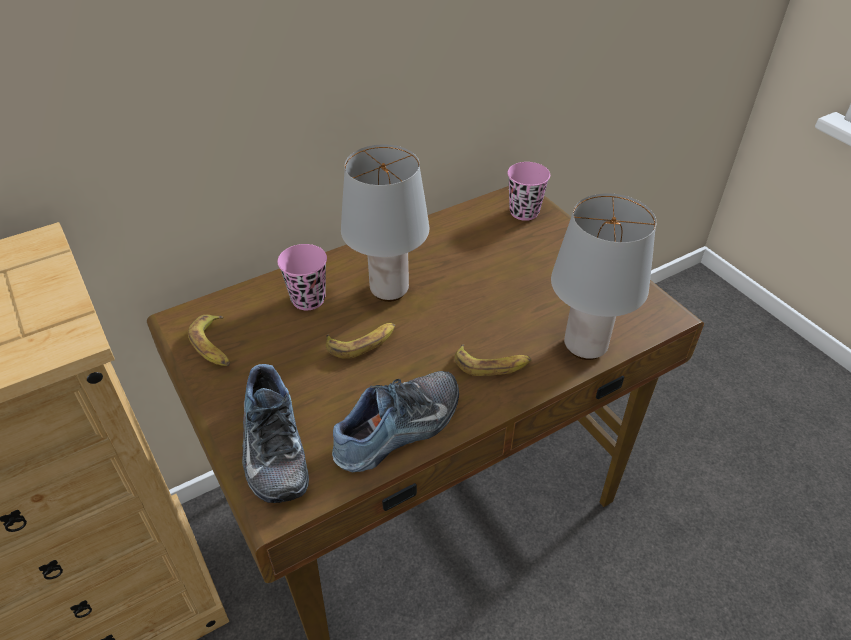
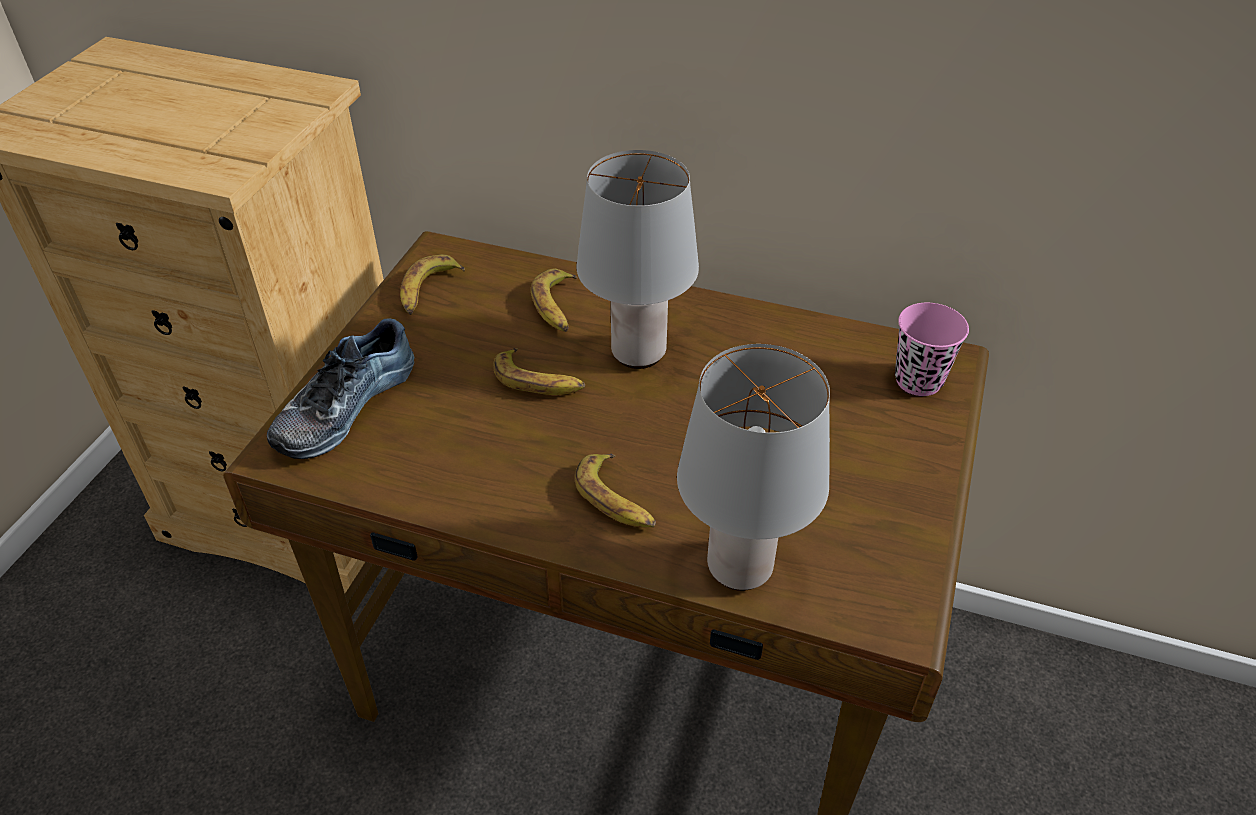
camera: 50 degrees right, 0 degrees up
(308, 299) = (557, 307): pink cup -> banana
(400, 430) = (448, 481): shoe -> none

